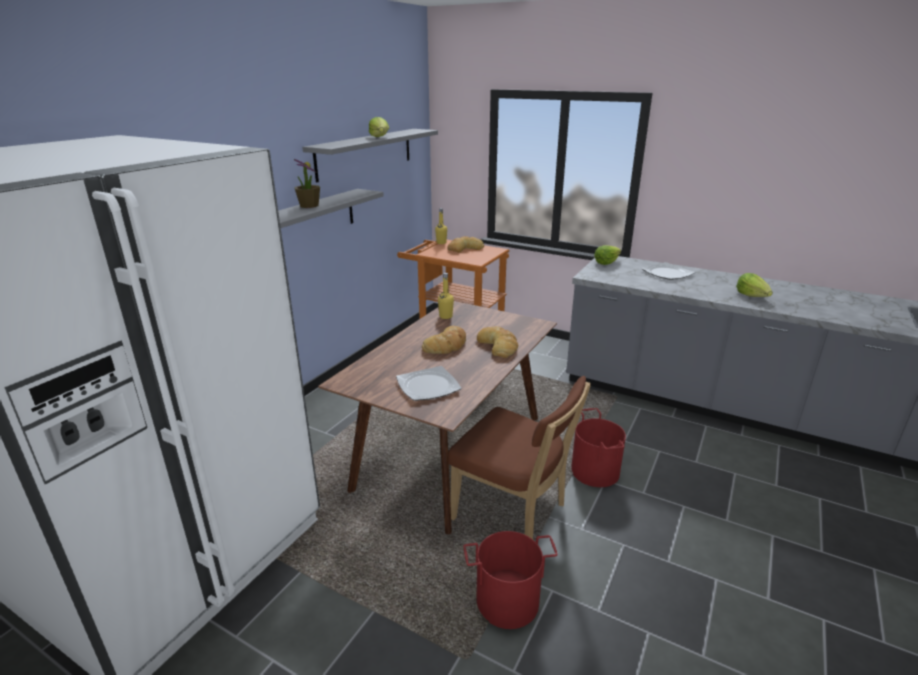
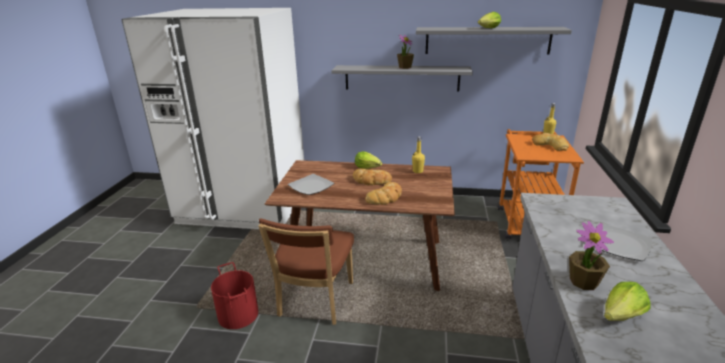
camera: 70 degrees right, 0 degrees up
(595, 471) = (387, 338): red bucket -> none
(606, 262) = (597, 204): lettuce -> lettuce (367, 167)
(715, 295) = (583, 282): none -> potted plant

